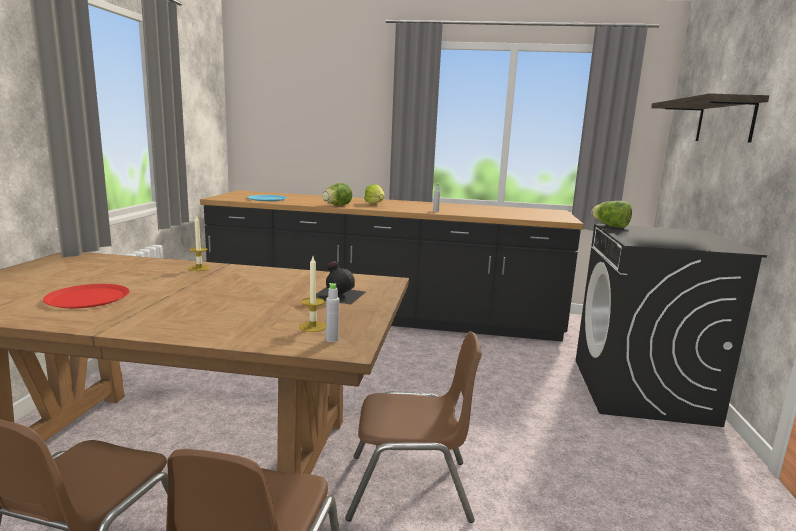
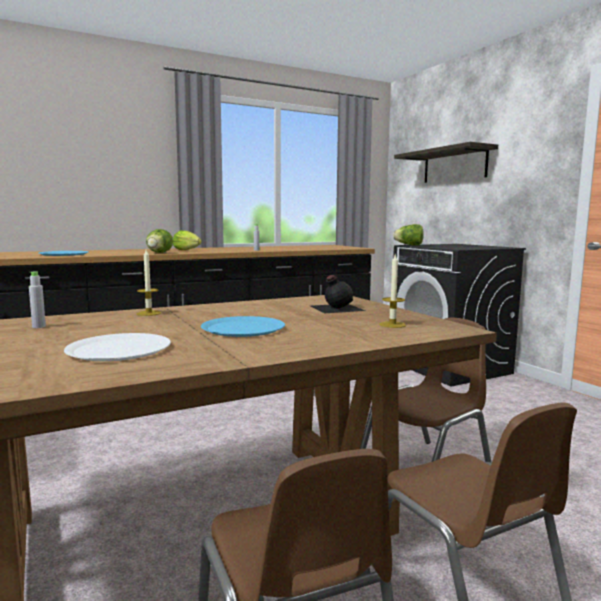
camera: 35 degrees left, 5 degrees down
(87, 298) = (119, 349): red plate -> white plate
(203, 299) = (243, 328): none -> blue plate
(332, 340) = (431, 327): grey bottle -> grey bottle (39, 326)

